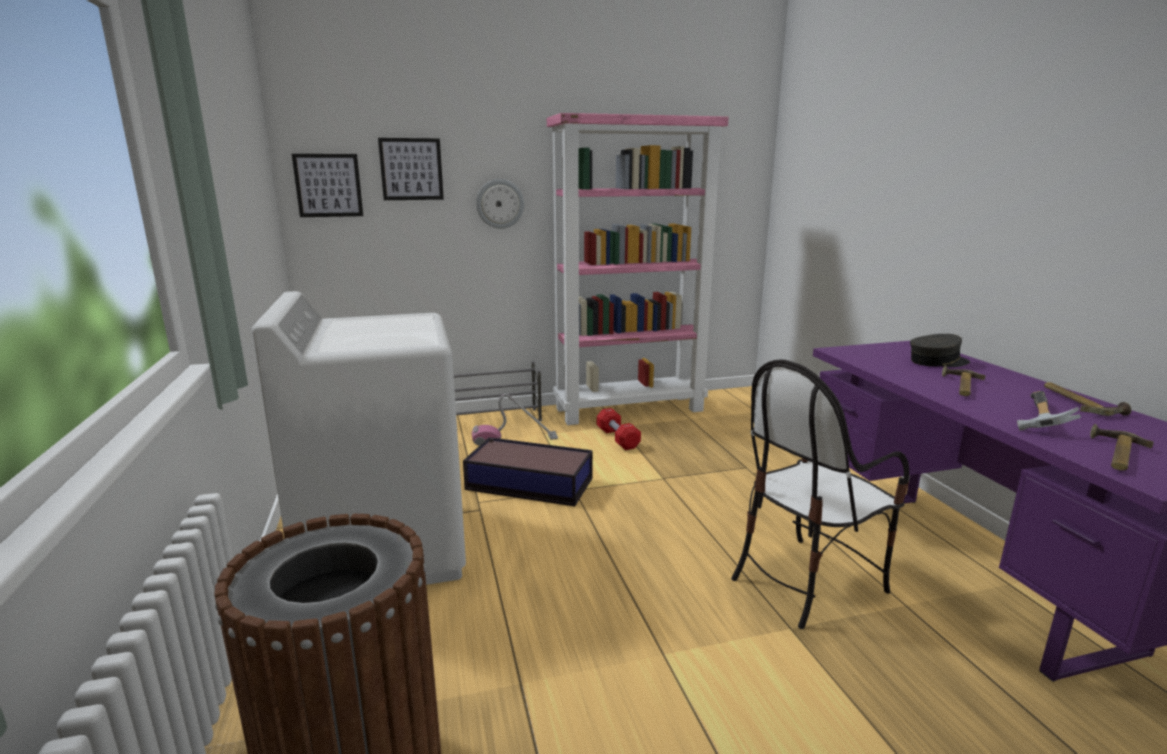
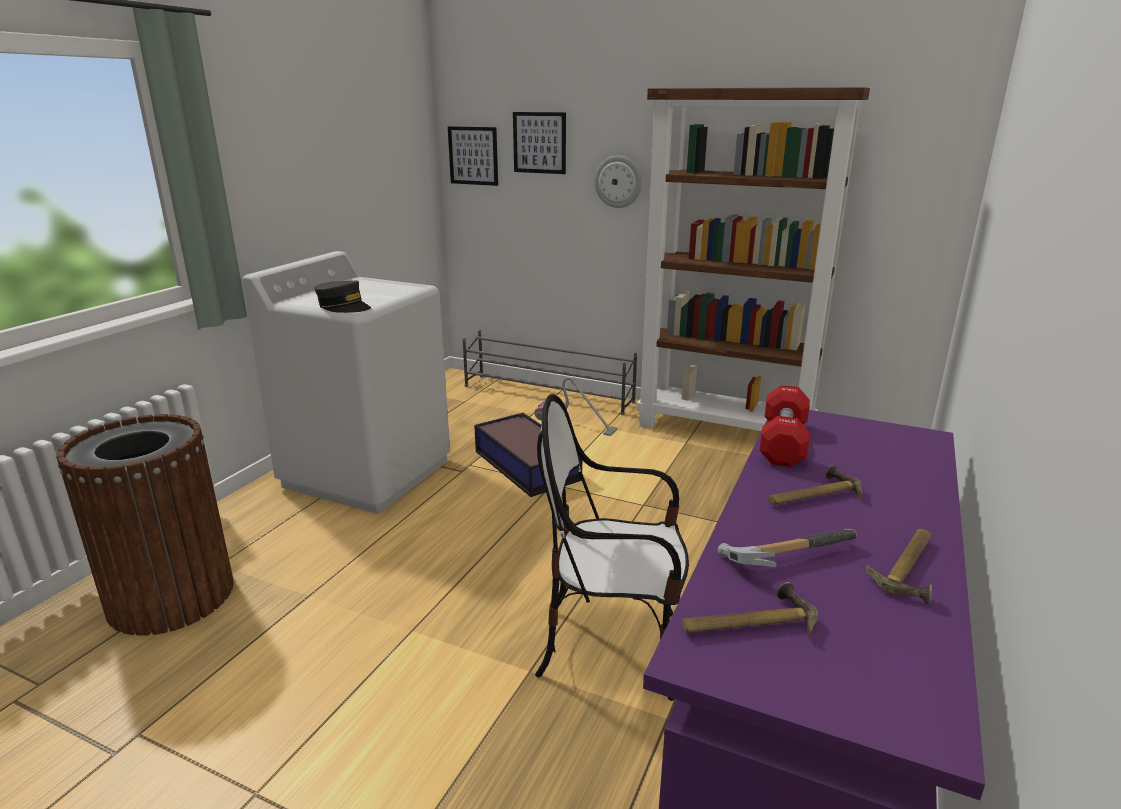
camera: 40 degrees right, 5 degrees up
(617, 438) = (664, 454): red dumbbell -> red dumbbell (783, 443)
(630, 409) = (725, 430): pink bookcase -> brown bookcase
(937, 362) = (881, 462): grey cap -> grey cap (343, 307)

